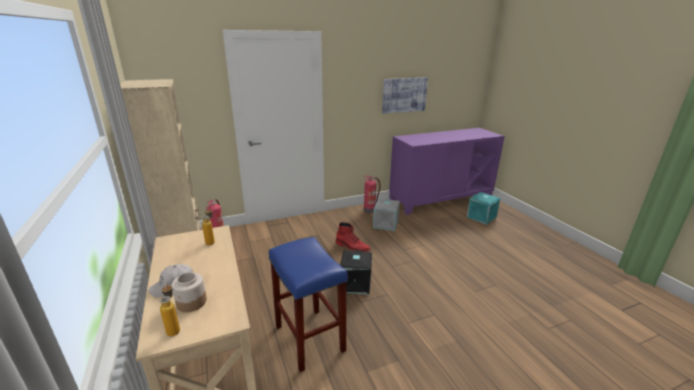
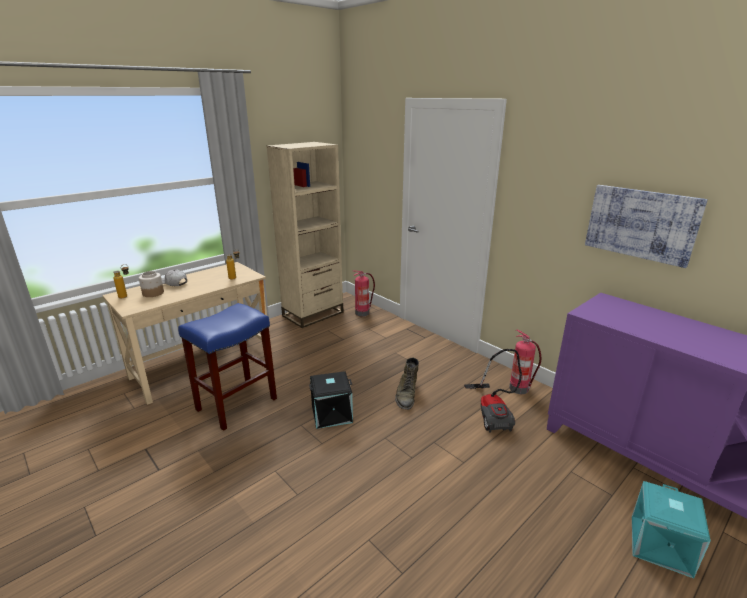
camera: 70 degrees right, 0 degrees up
(352, 247) = (406, 395): red boot -> green boot
(386, 224) = (493, 412): grey storage box -> vacuum cleaner

